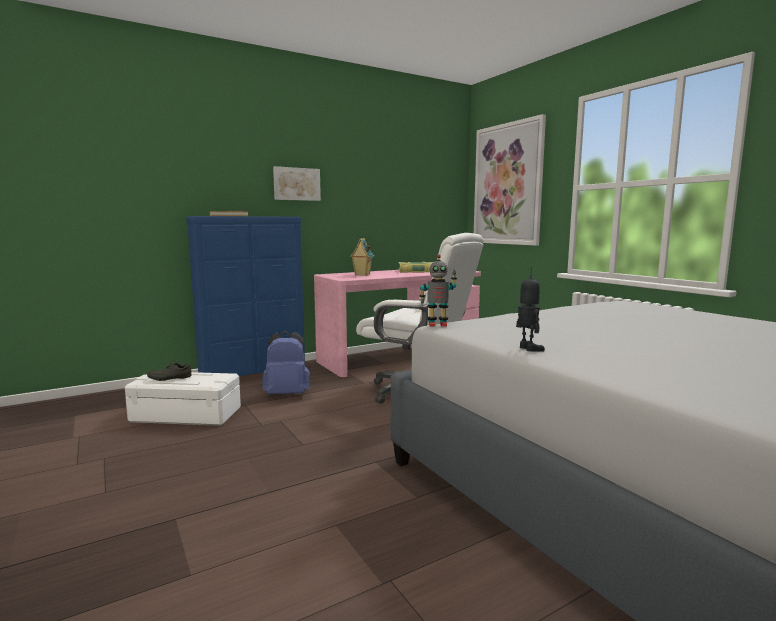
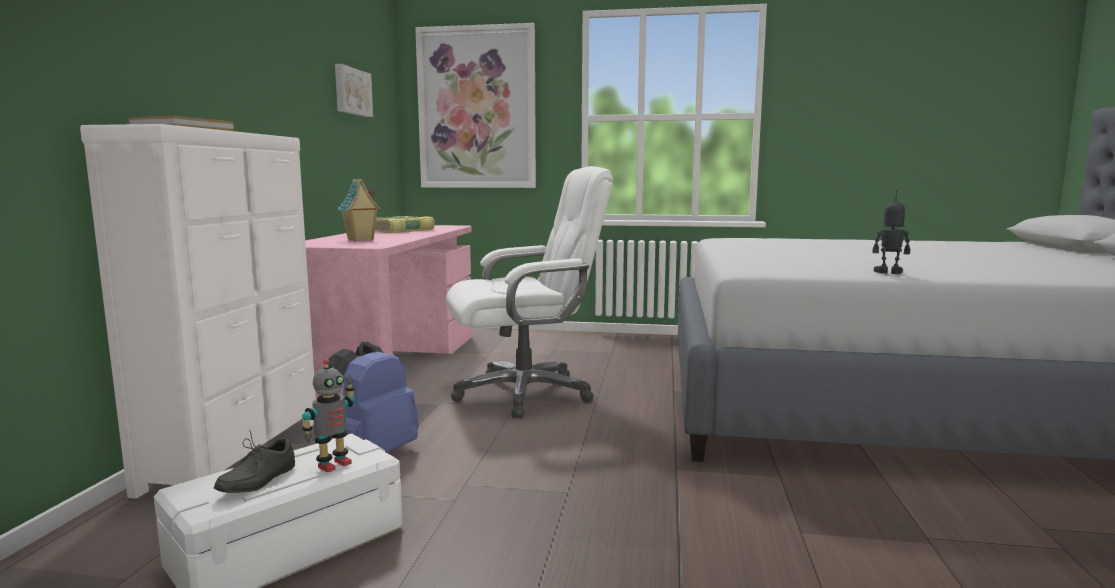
camera: 50 degrees left, 0 degrees up
(254, 376) = (238, 454): blue dresser -> white dresser
(296, 184) = (235, 76): picture -> picture (351, 91)
(437, 324) = (743, 271): toy robot -> toy robot (333, 464)

